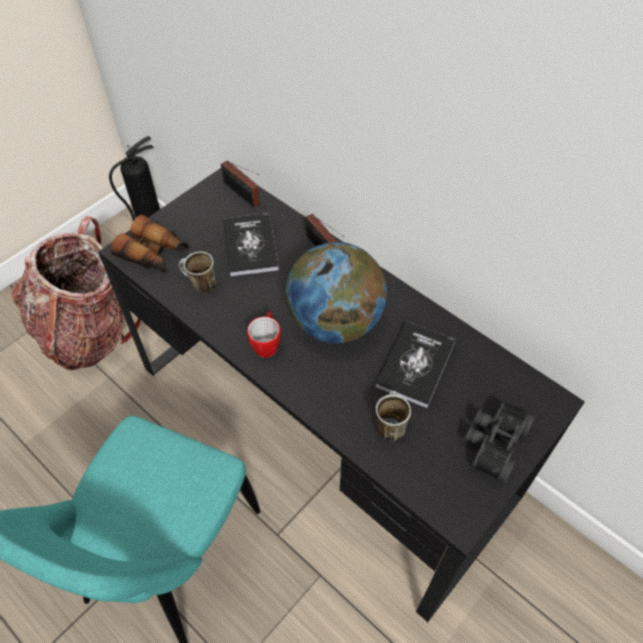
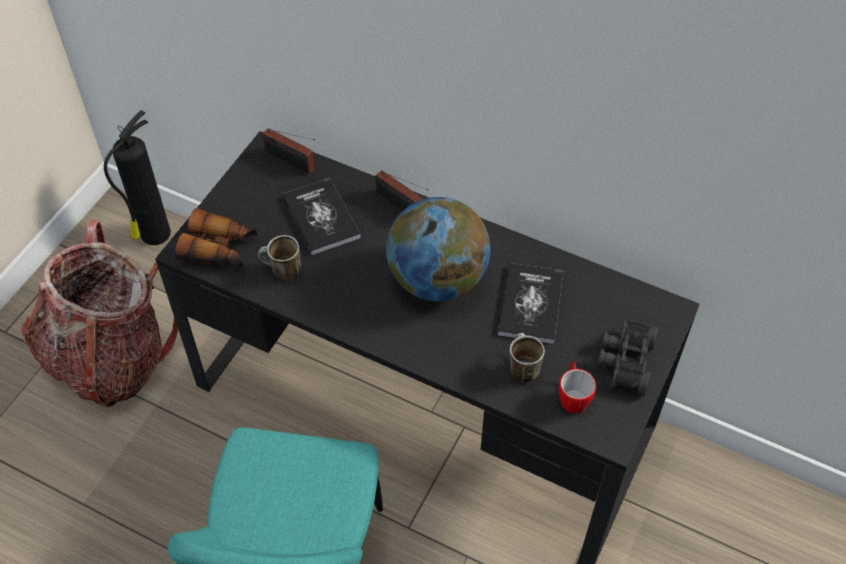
camera: 15 degrees left, 0 degrees up
(267, 343) = (375, 316): mug -> mug (572, 397)

